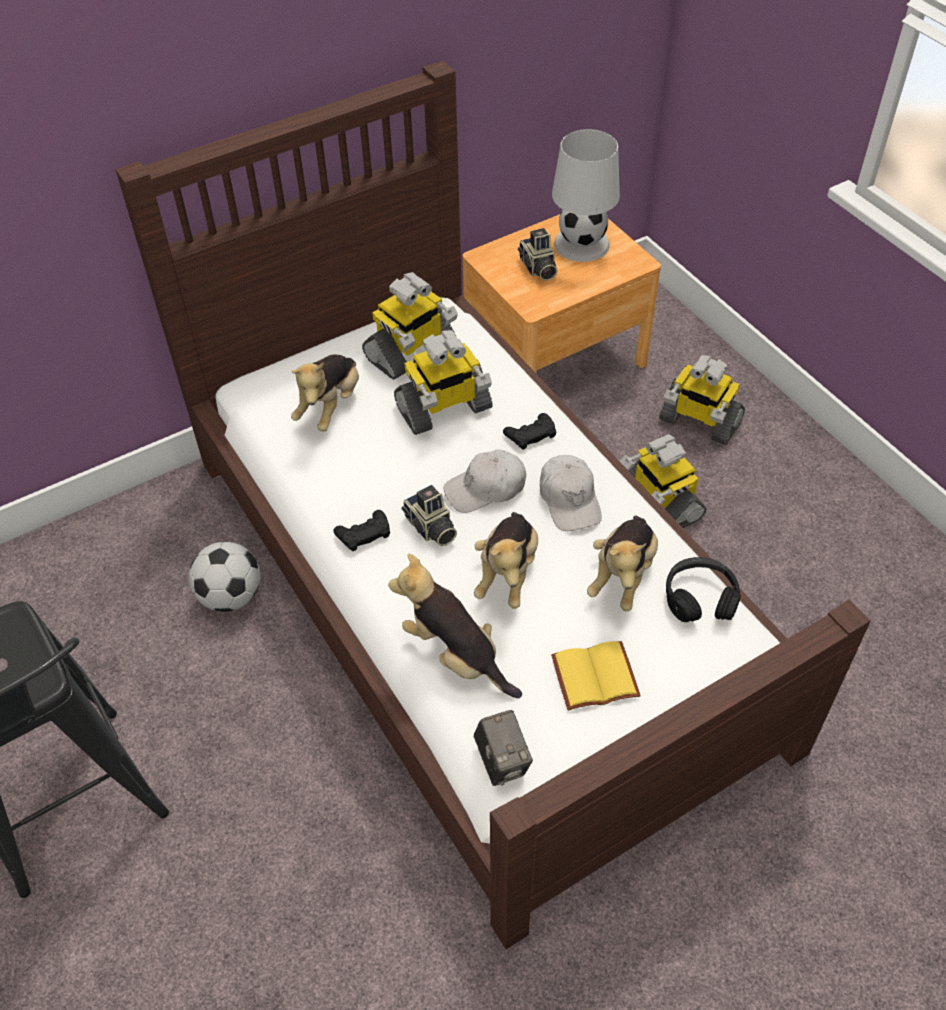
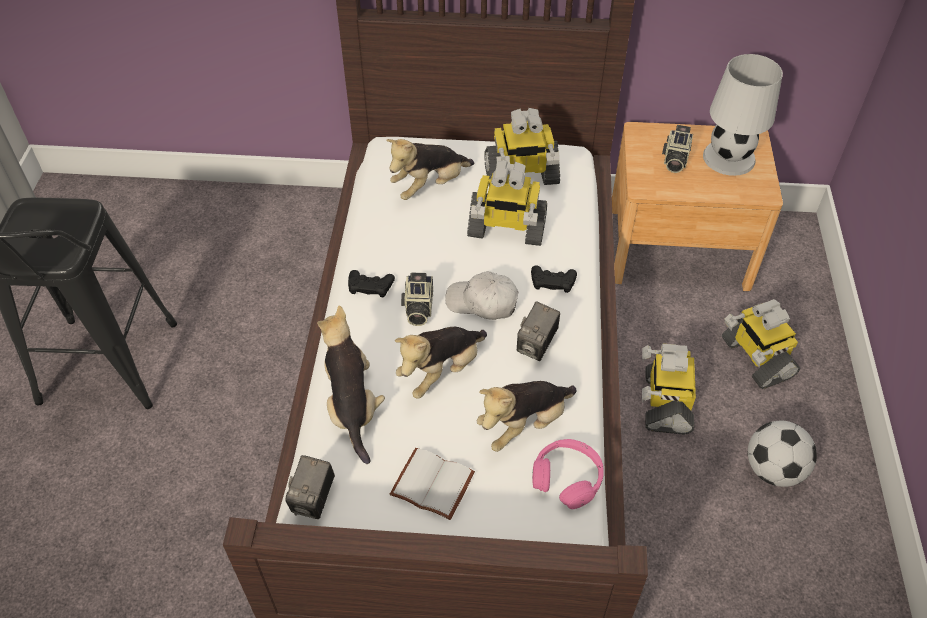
camera: 35 degrees right, 0 degrees up
(231, 596) = (304, 292): football -> football (773, 470)
(569, 499) = (536, 345): white cap -> camera
(594, 679) = (430, 485): yellow book -> white book
(700, 598) = (567, 478): black headphones -> pink headphones

